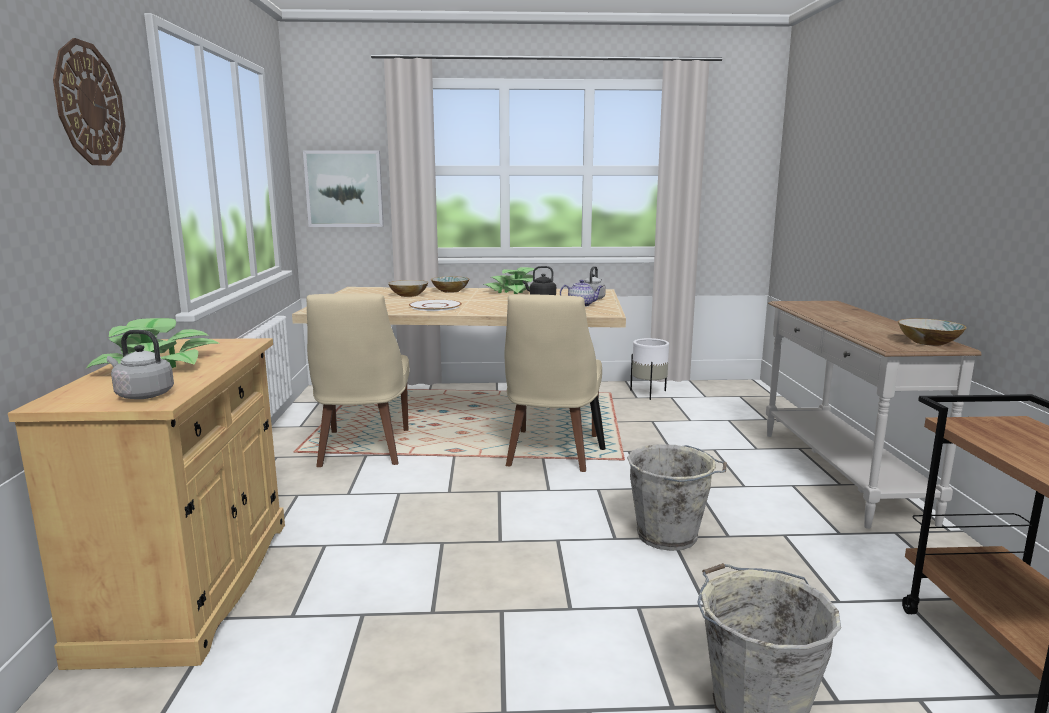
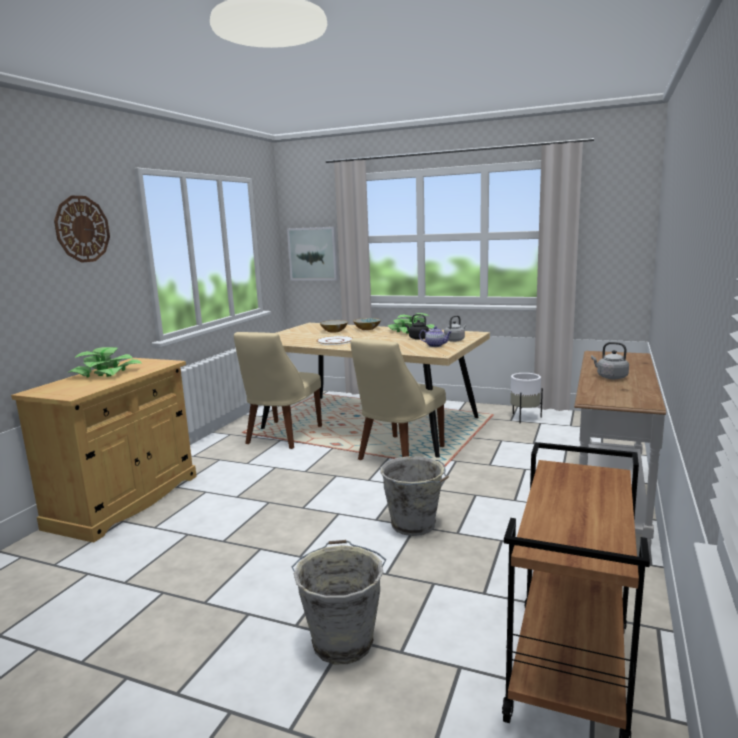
camera: 25 degrees right, 0 degrees up
(142, 395) = (72, 391): grey kettle -> grey kettle (610, 377)
(929, 342) = (634, 399): bowl -> none

